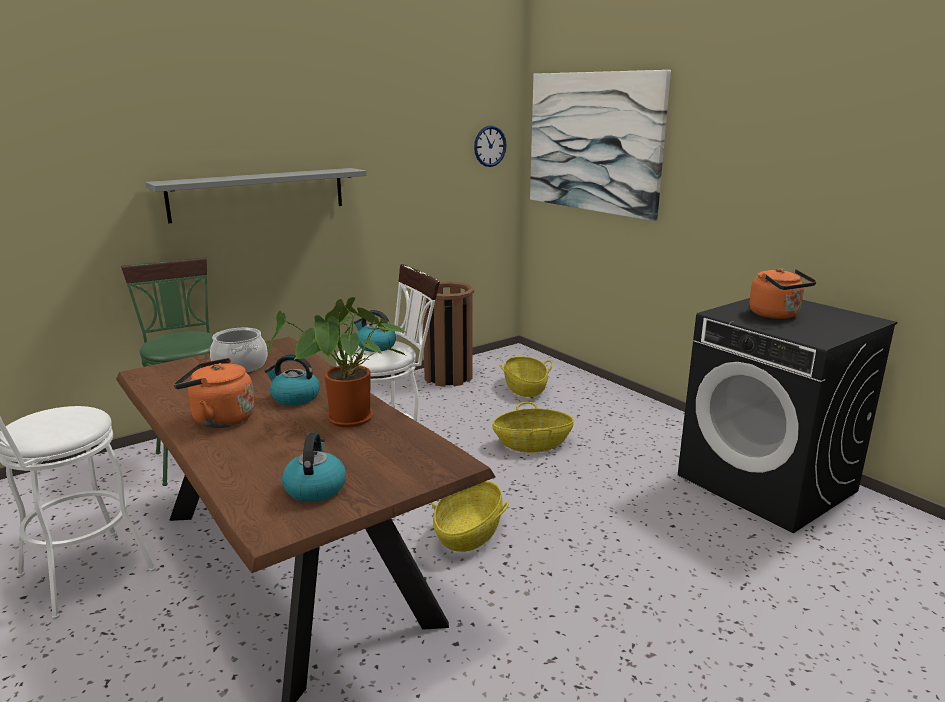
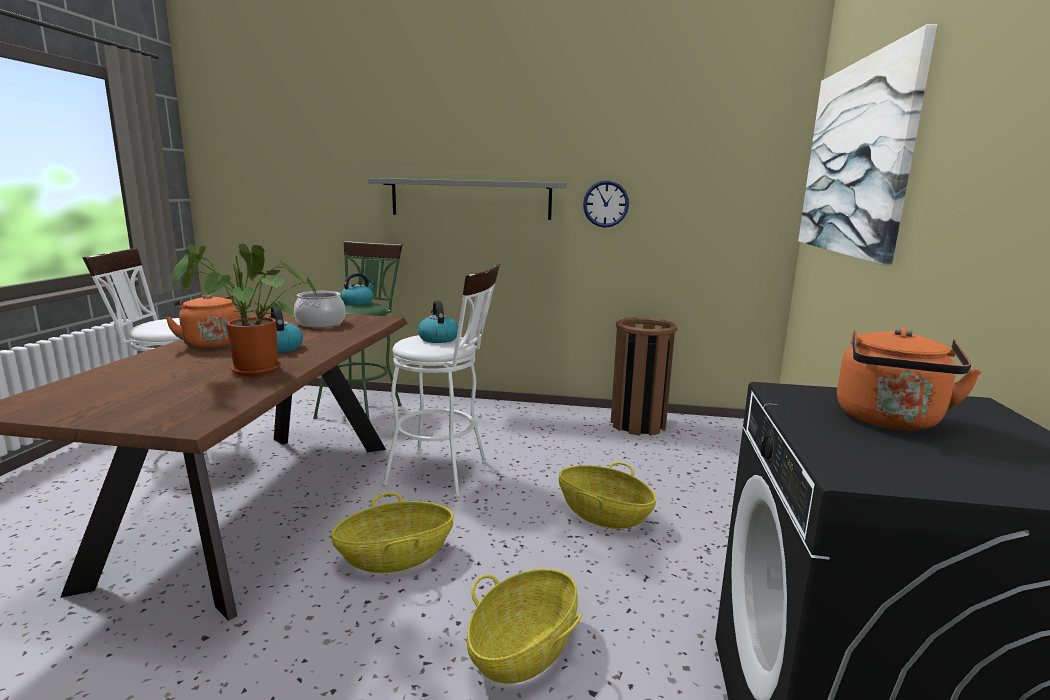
camera: 45 degrees right, 5 degrees down
(315, 488) = (97, 397): kettle -> kettle (358, 302)
(490, 146) = (752, 172): wall clock -> wall clock (606, 204)
(525, 388) = (697, 462): basket -> basket (523, 649)

